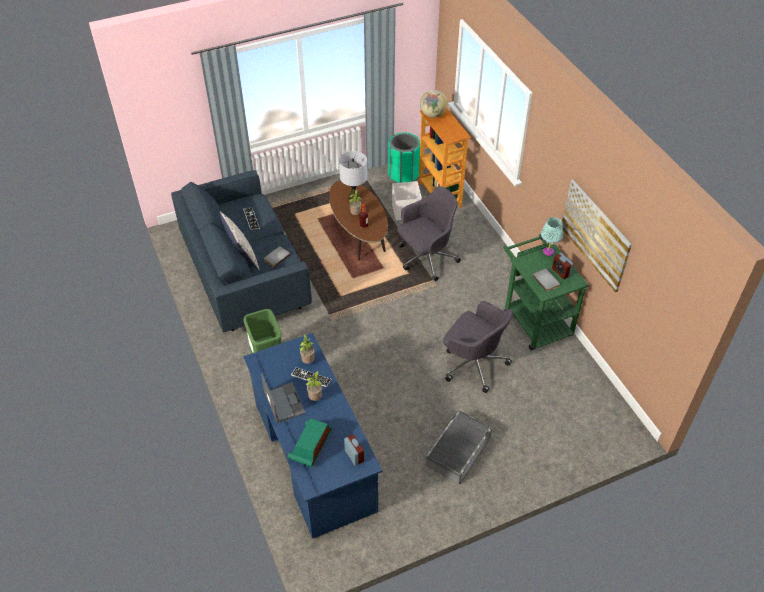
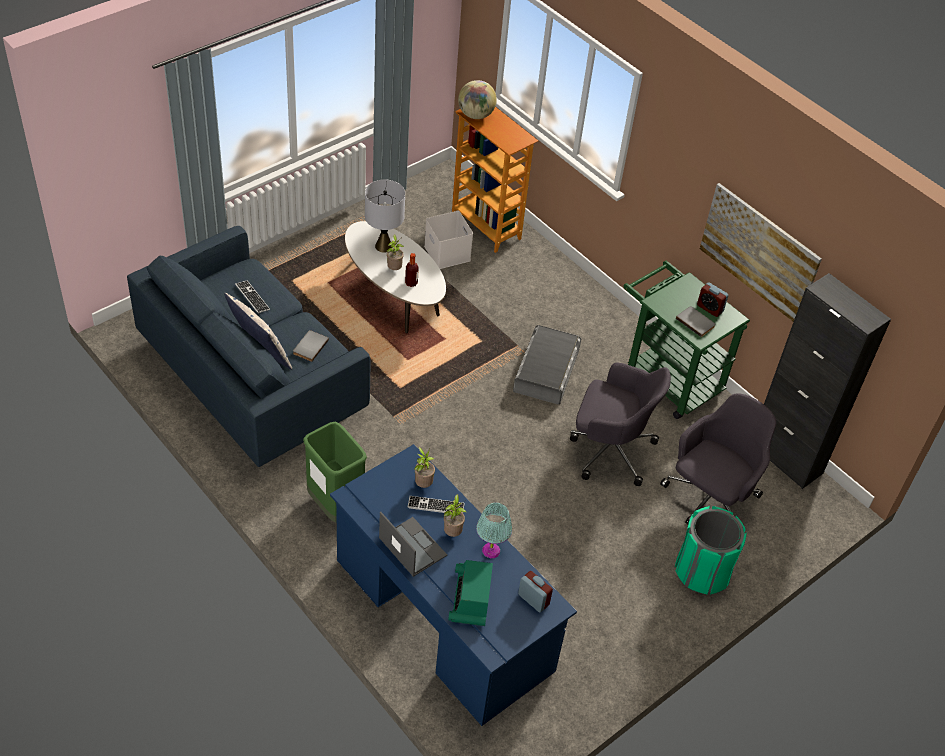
camera: 20 degrees left, 0 degrees up
(358, 234) = (393, 297): brown coffee table -> white coffee table
(403, 174) = (425, 202): green trash can -> green trash can (702, 571)
(426, 258) = (497, 317): grey office chair -> grey office chair (710, 500)
(458, 451) = (630, 569): grey storage box -> grey storage box (546, 370)
(548, 251) = (685, 283): turquoise table lamp -> turquoise table lamp (491, 550)
(604, 393) = (786, 458): none -> black cabinet

